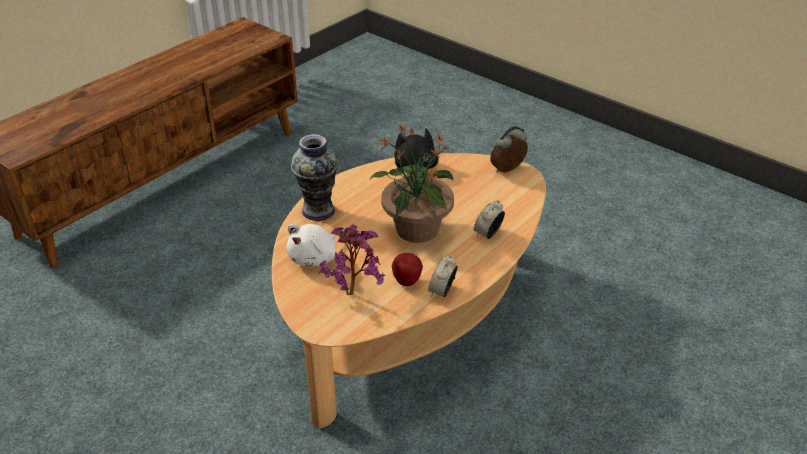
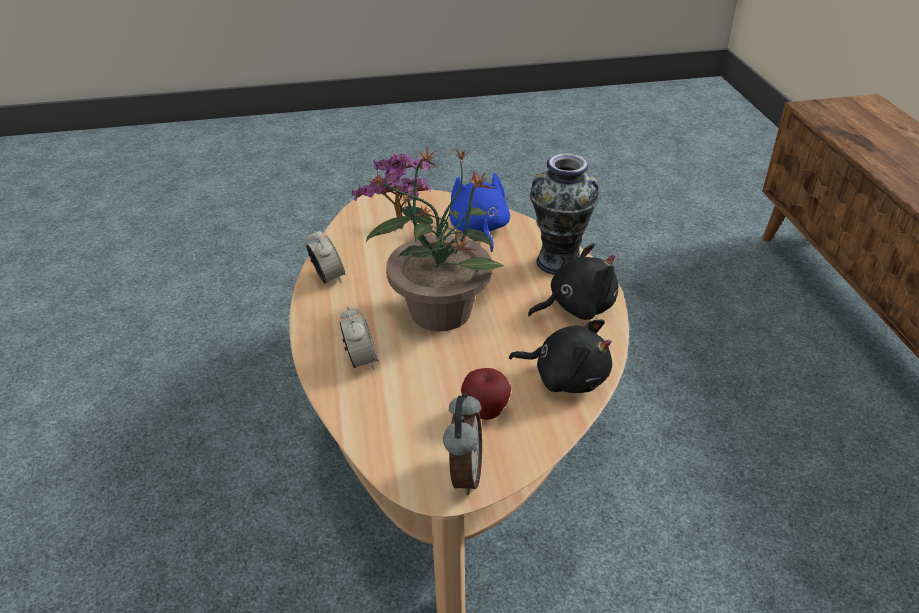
camera: 130 degrees right, 0 degrees up
(315, 258) = (479, 229): white plush toy -> blue plush toy
(356, 187) = (576, 307): none -> black plush toy
(407, 282) = (371, 264): apple -> apple (485, 412)

